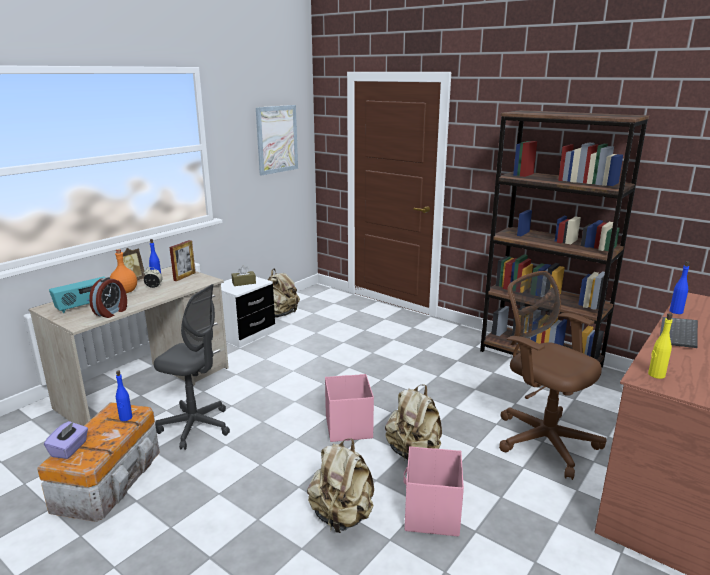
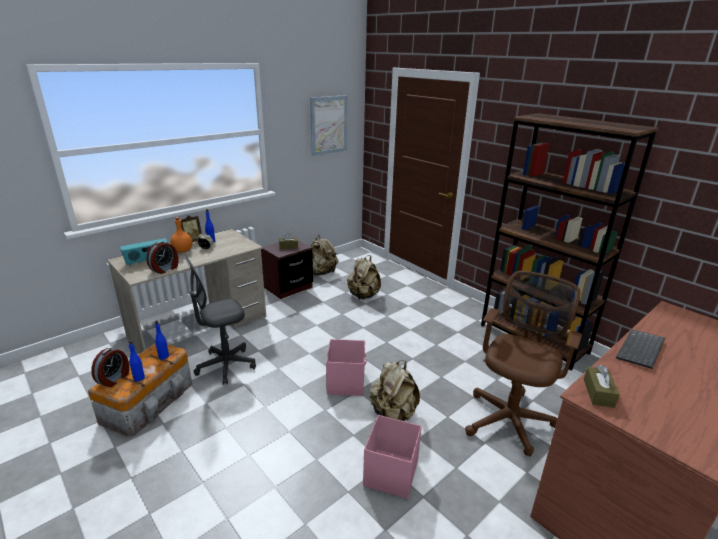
camera: 10 degrees right, 5 degrees up
(69, 449) = (114, 378): purple tissue box -> alarm clock
(184, 276) = (233, 241): picture frame -> none
(195, 427) = (226, 366): grey office chair -> grey office chair turned 120 degrees clockwise
(245, 334) = (288, 287): white nightstand -> brown nightstand
(342, 516) = (315, 464): beige backpack -> beige backpack (363, 296)
(542, 439) = (510, 417): brown office chair -> brown office chair turned 60 degrees clockwise
(656, 375) = (598, 393): yellow bottle -> brown tissue box
(676, 311) = (648, 324): blue bottle -> blue bottle (139, 378)

